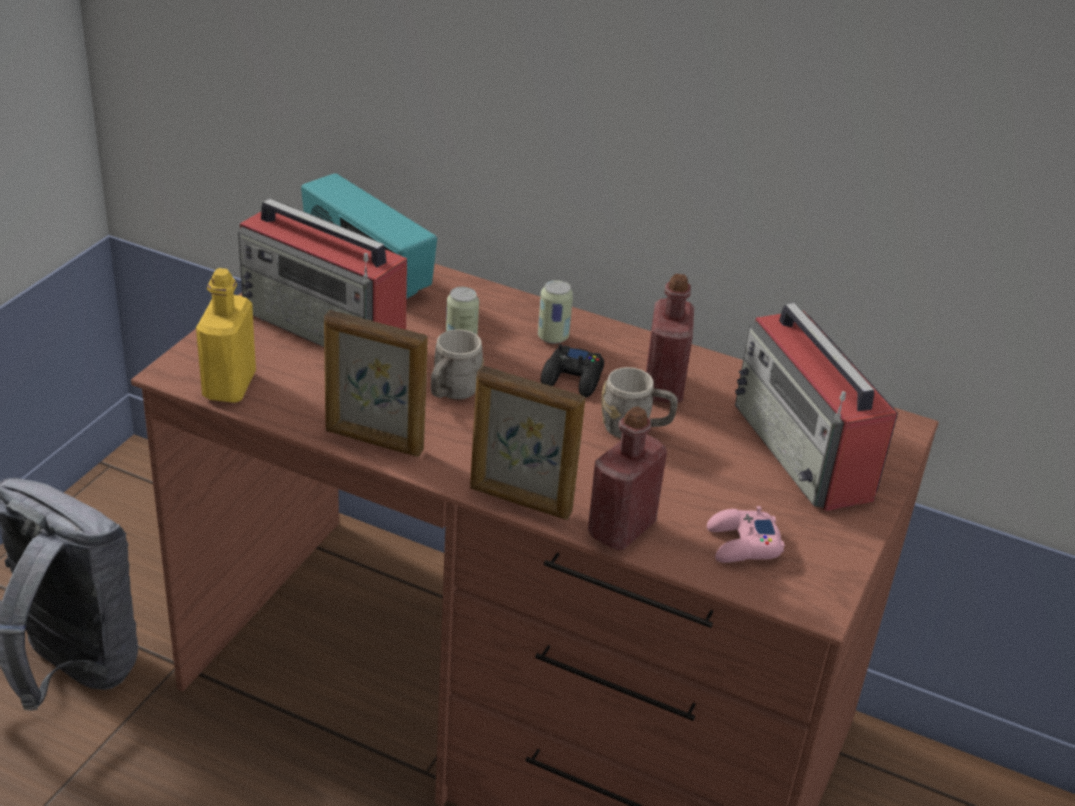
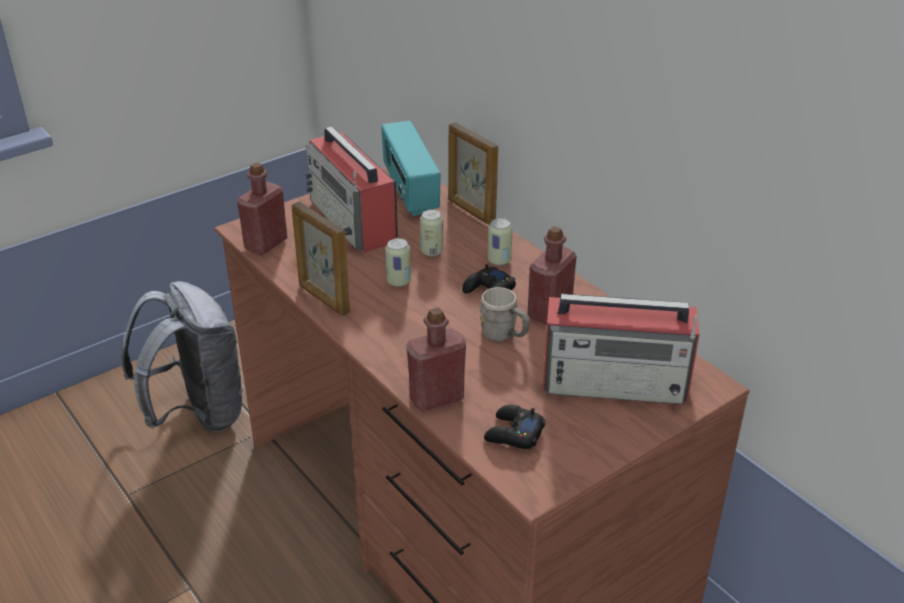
camera: 30 degrees right, 0 degrees up
(229, 386) = (266, 244): yellow bottle -> red bottle
(451, 393) = (398, 281): grey mug -> can
(520, 501) = (384, 361): picture frame -> picture frame (471, 211)
(742, 545) = (513, 433): pink game controller -> black game controller
(803, 452) = (616, 383): radio -> radio turned 90 degrees counterclockwise

